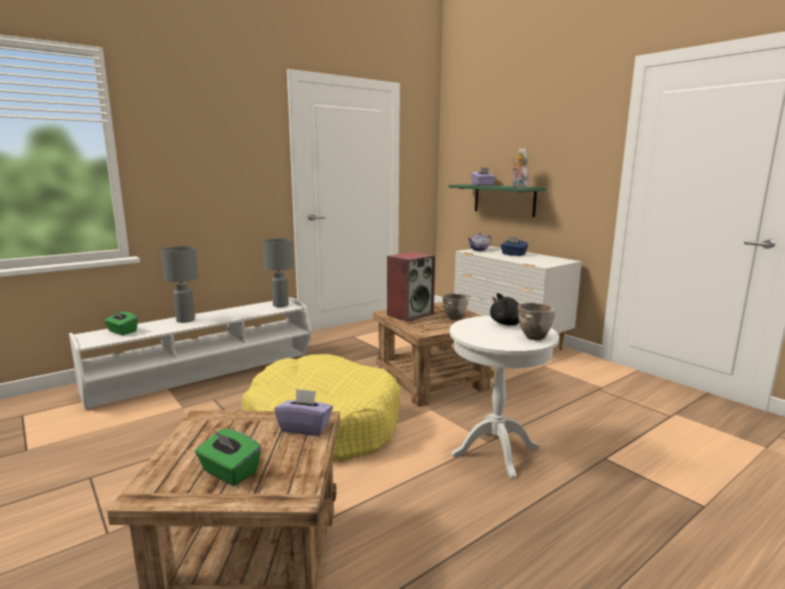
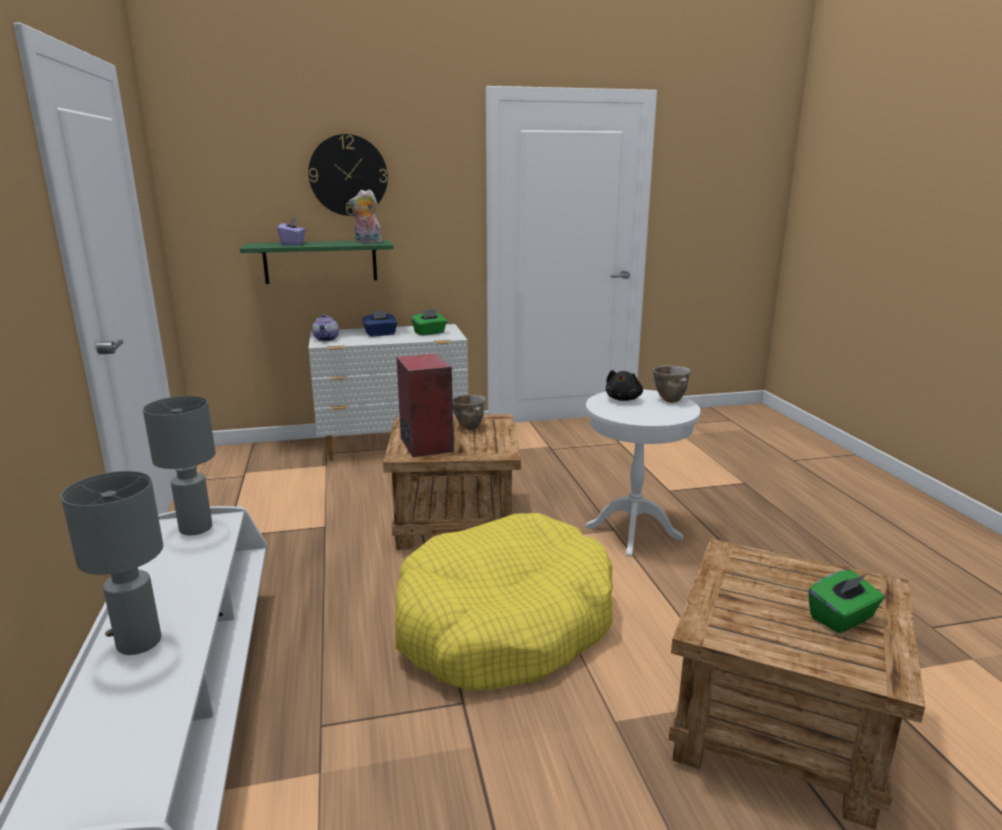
camera: 65 degrees left, 5 degrees up
(122, 331) = (99, 745): green tissue box -> green tissue box (429, 333)
(305, 428) = (747, 563): purple tissue box -> none
(527, 139) = (348, 175): none -> wall clock

